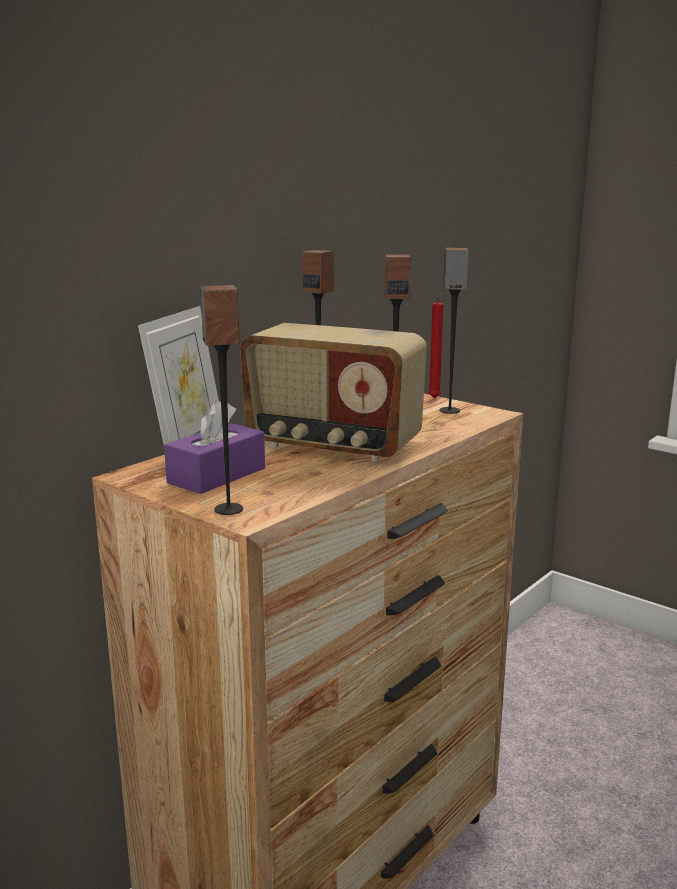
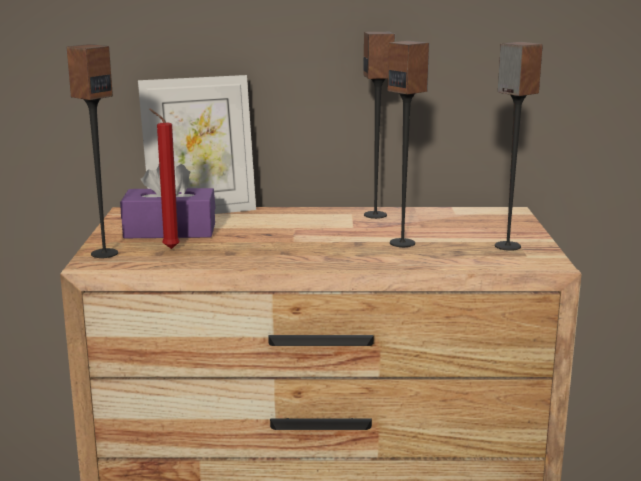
camera: 50 degrees right, 0 degrees up
(332, 446) = (307, 239): radio -> none
(432, 398) = (530, 231): red candle -> red candle (168, 248)

